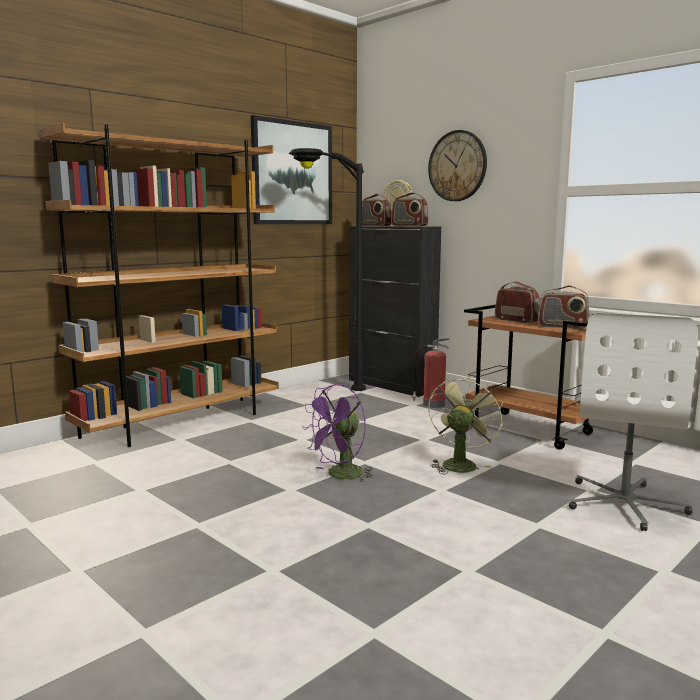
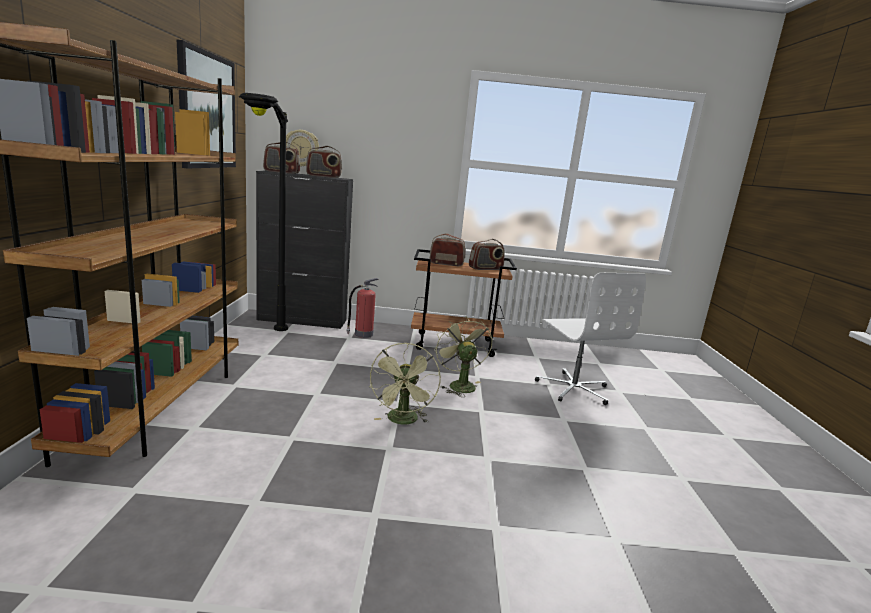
camera: 45 degrees left, 5 degrees up
(340, 476) = (403, 421): purple fan -> green fan
(457, 166) = (369, 127): wall clock -> none

